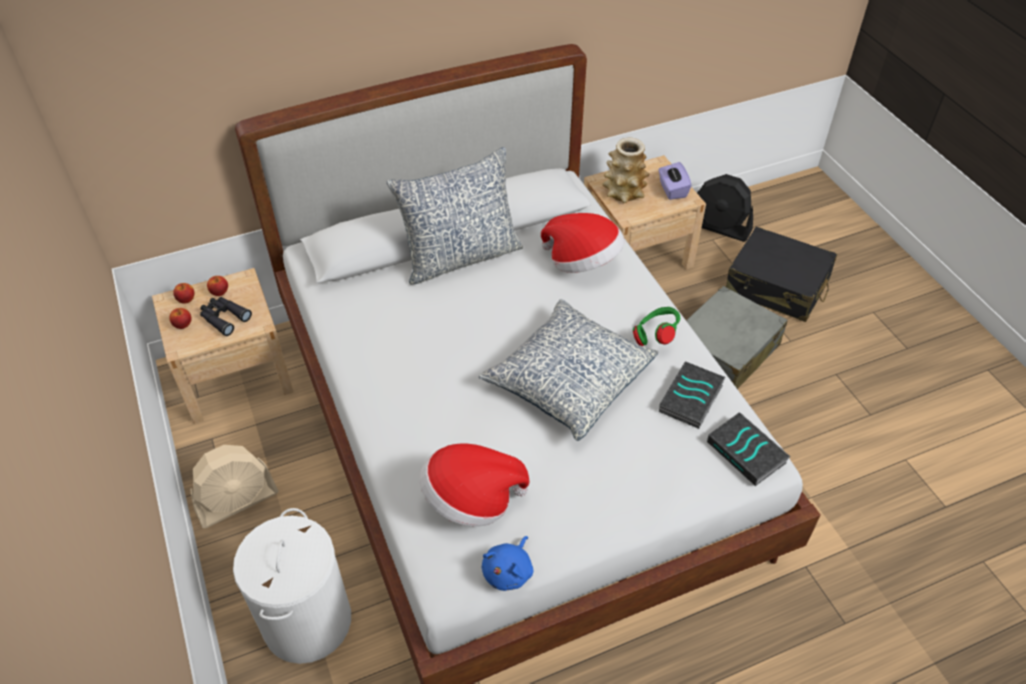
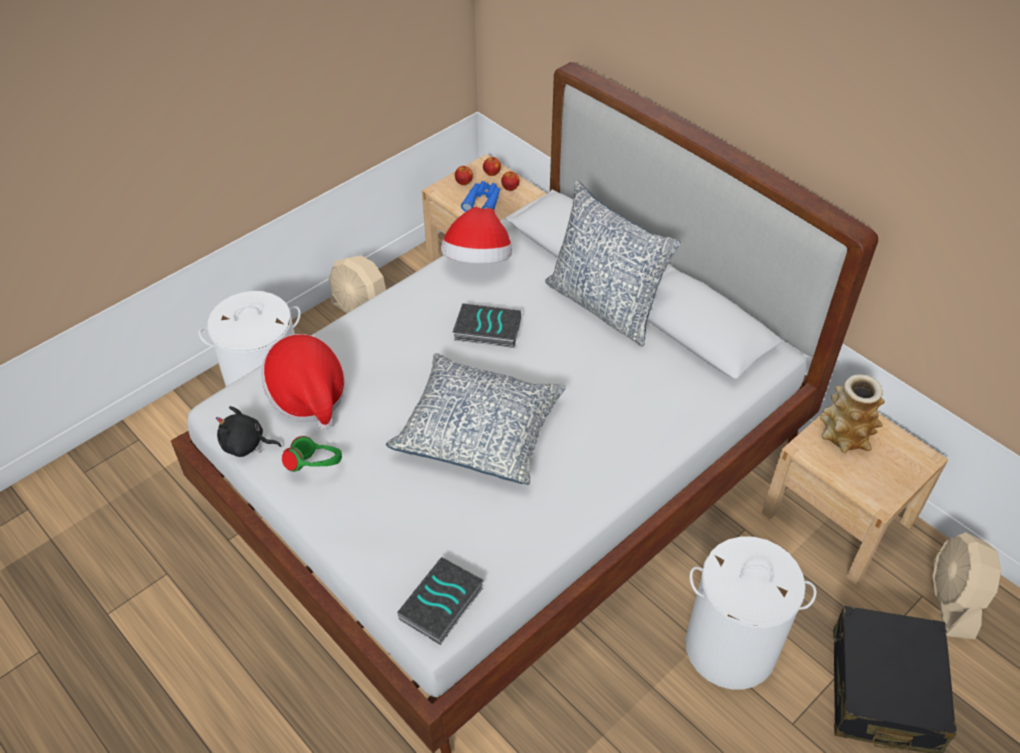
camera: 70 degrees right, 0 degrees up
(224, 318) = (483, 201): black binoculars -> blue binoculars
(509, 571) = (246, 445): blue plush toy -> black plush toy
(582, 262) = (651, 400): hat -> hat (478, 261)
(655, 337) = (571, 489): green headphones -> green headphones (316, 467)
(672, 190) = (885, 481): purple tissue box -> none
(692, 399) = (495, 540): book -> book (486, 330)
(719, 227) = (952, 599): black fan -> beige fan
(723, 352) = (729, 647): grey suitcase -> white laundry basket

